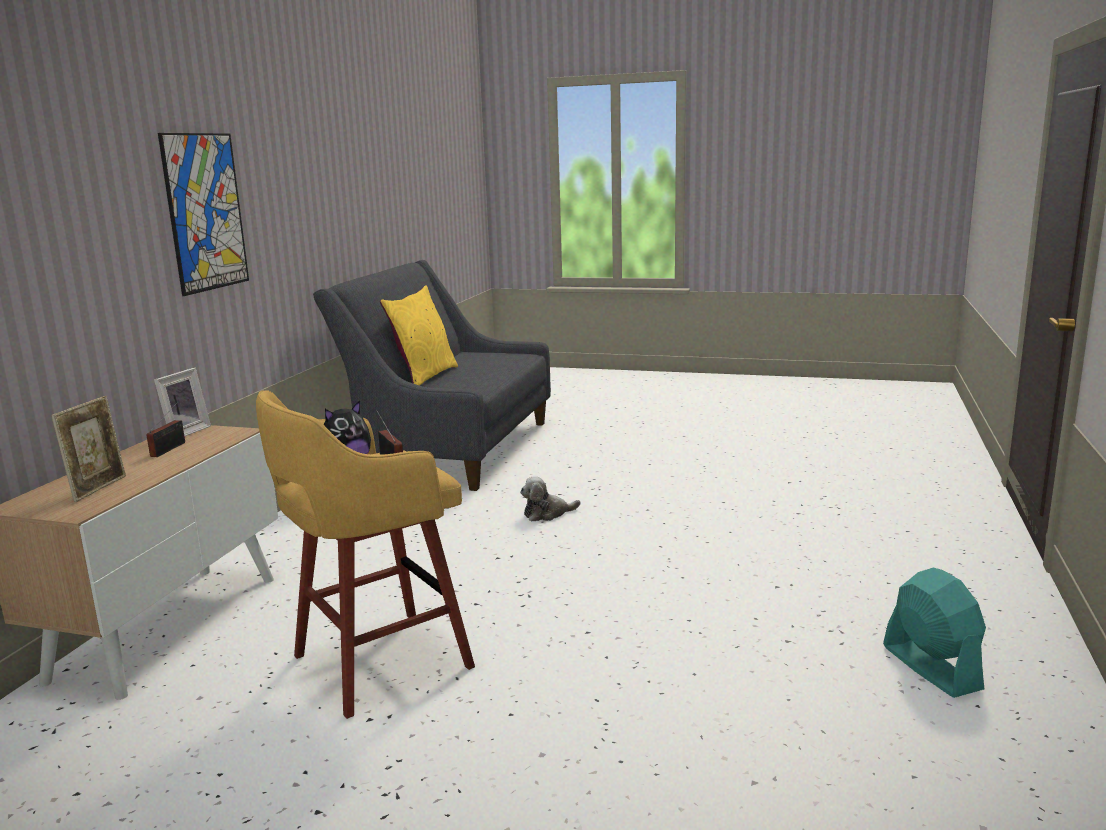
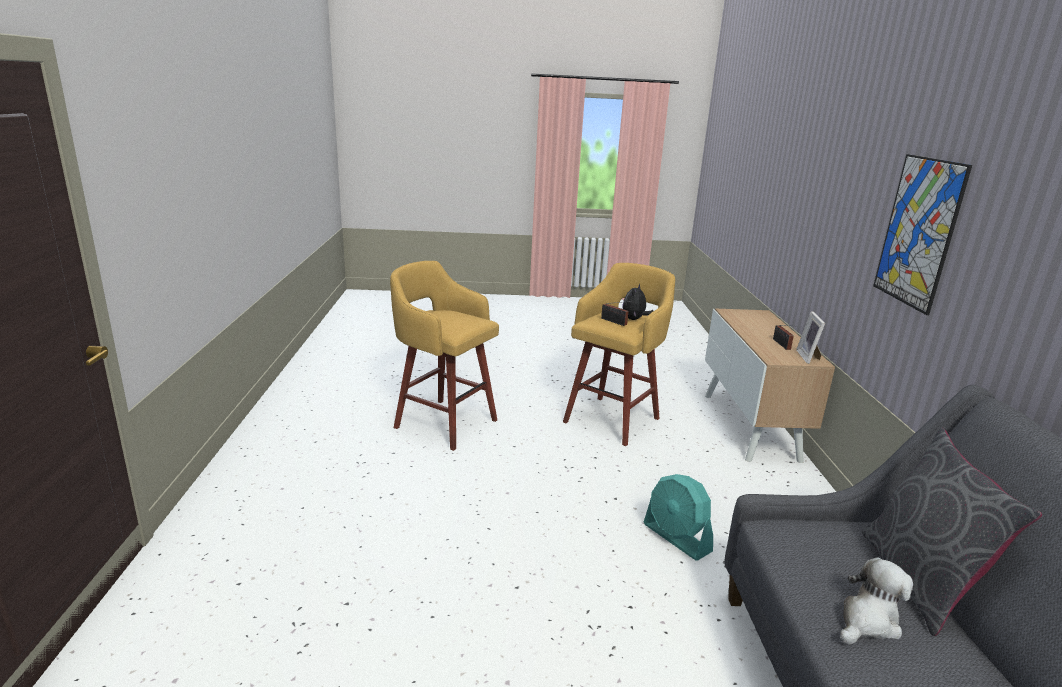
camera: 160 degrees right, 5 degrees up
(98, 488) = (750, 321): picture frame -> none
(424, 376) = (919, 581): yellow pillow -> grey pillow
(547, 514) = (617, 564): plush toy -> plush toy (867, 621)
(701, 690) = (443, 423): none -> yellow stool
(931, 667) = (315, 445): turquoise fan -> turquoise fan (677, 538)

